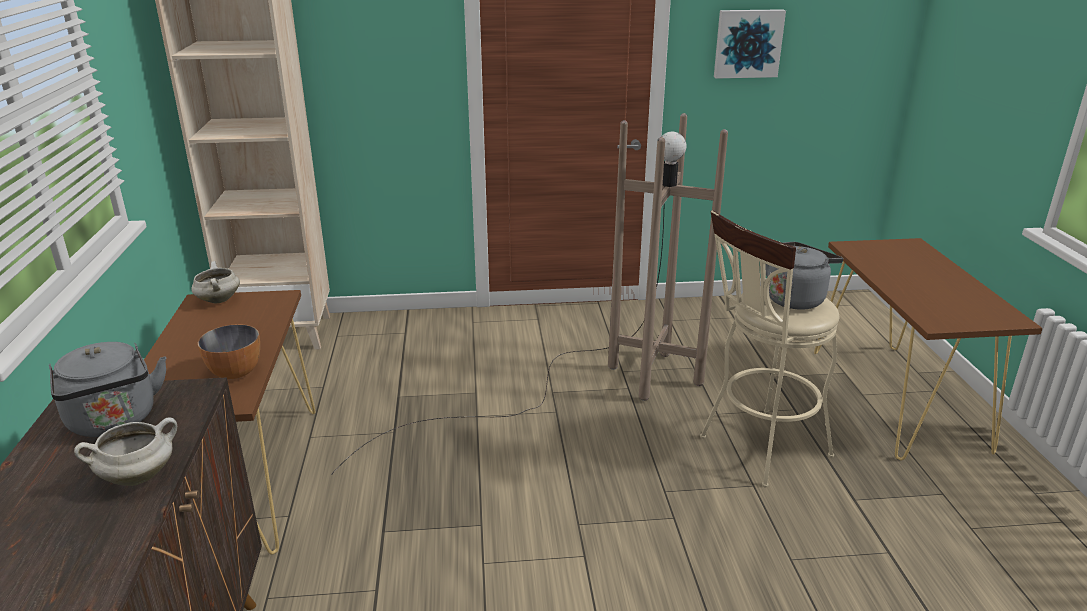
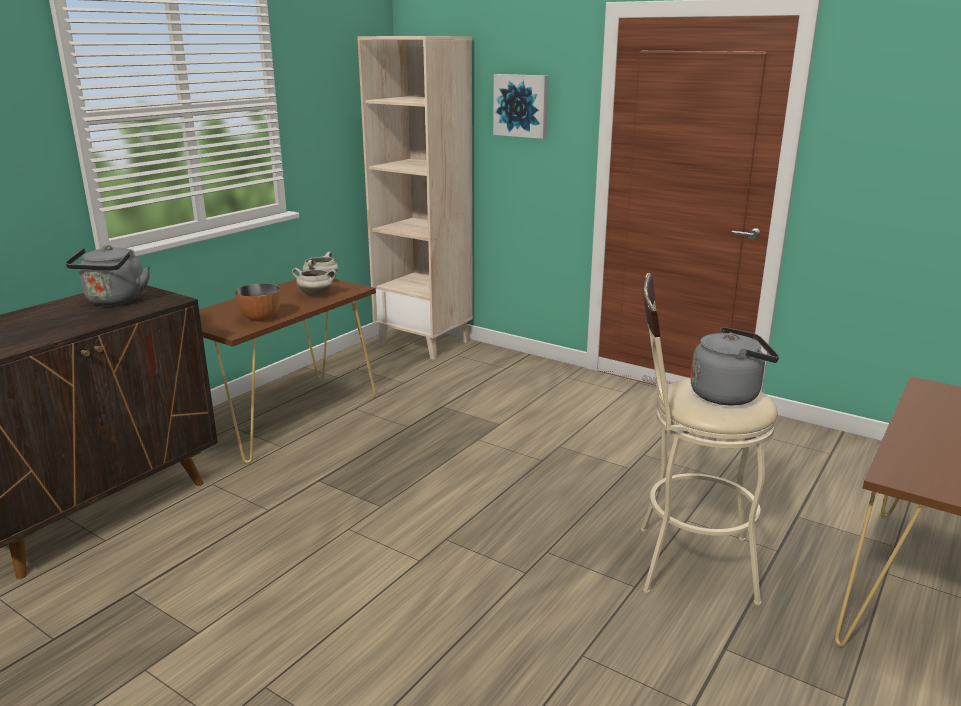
camera: 40 degrees right, 5 degrees down
(138, 476) = (76, 325): white cooking pot -> white cooking pot (316, 295)
(581, 388) = (587, 453): brown floor lamp -> none
(747, 43) = (901, 134): picture -> picture (521, 105)

